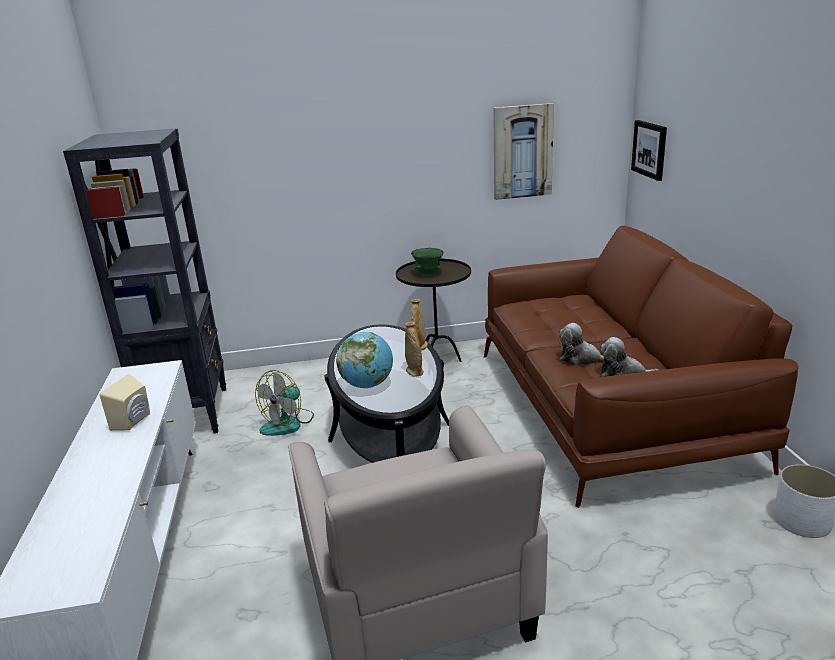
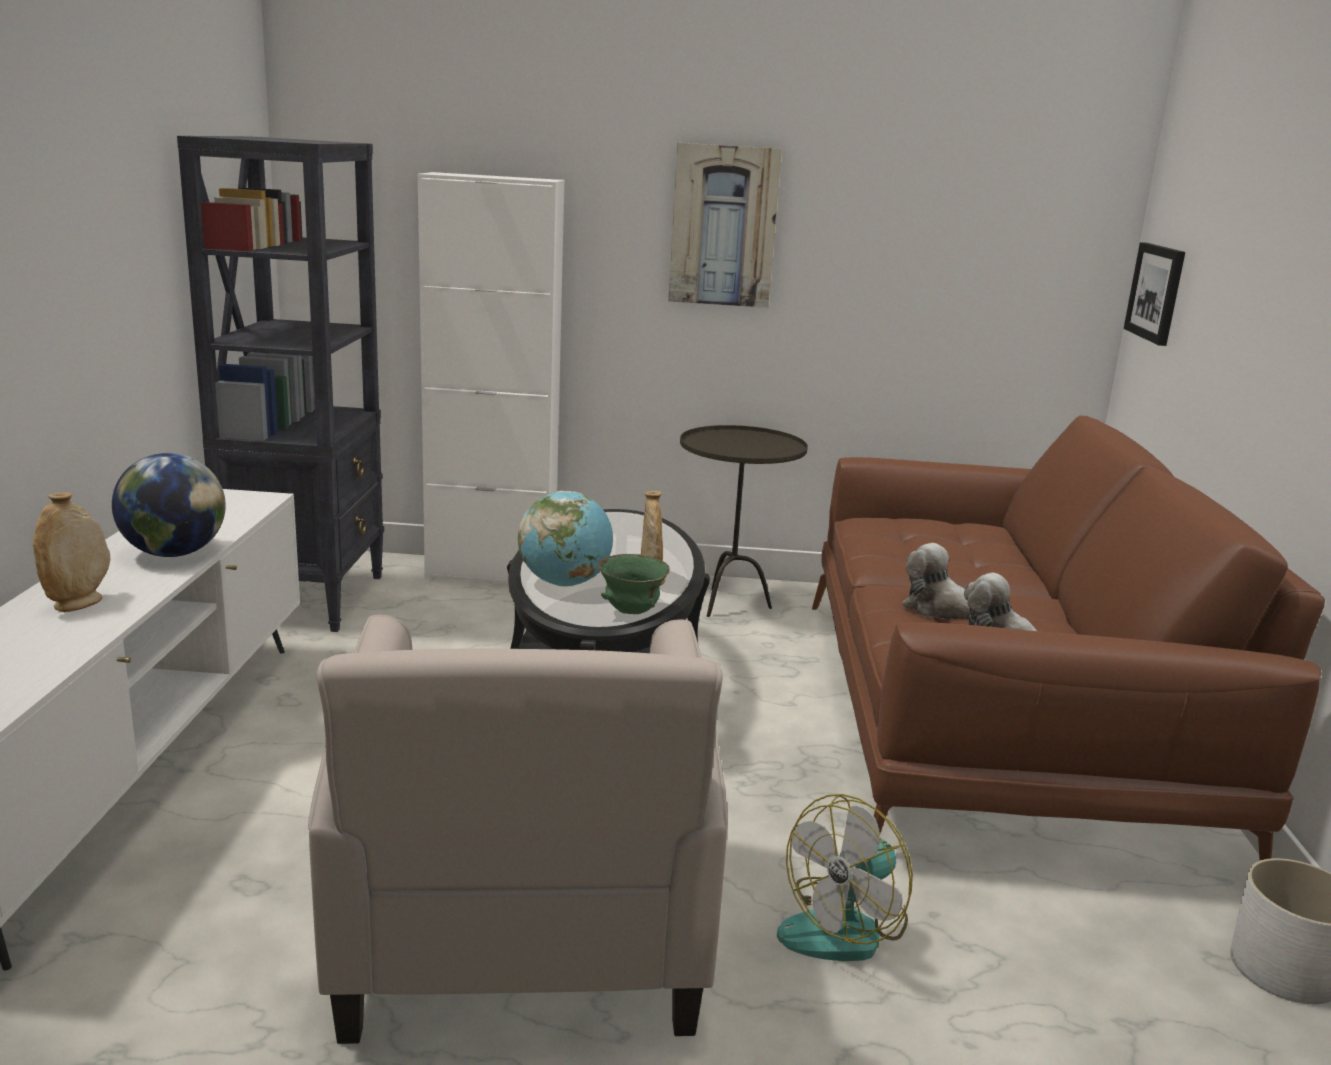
camera: 10 degrees right, 5 degrees down
(134, 421) = (174, 553): beige speaker -> globe
(288, 423) = (450, 640): fan -> fan (845, 928)
(291, 371) = (491, 572): none -> white cabinet
(420, 346) = (680, 548): beige vase -> beige vase (79, 603)
(428, 273) = (734, 444): green bowl -> green bowl (631, 612)
(522, 151) = (933, 270): picture -> picture (723, 226)

